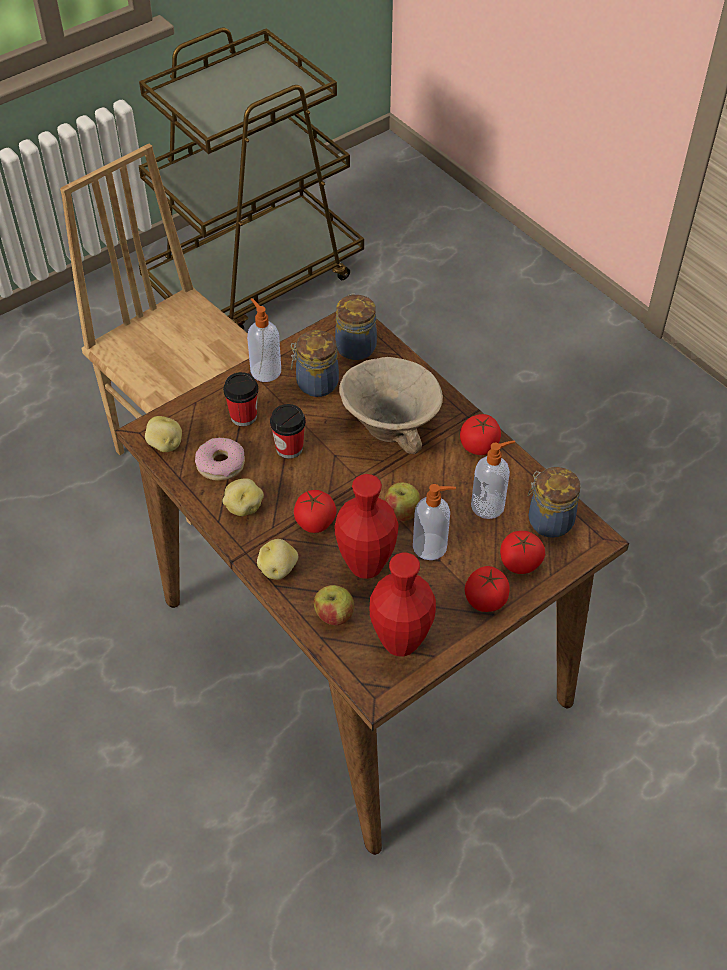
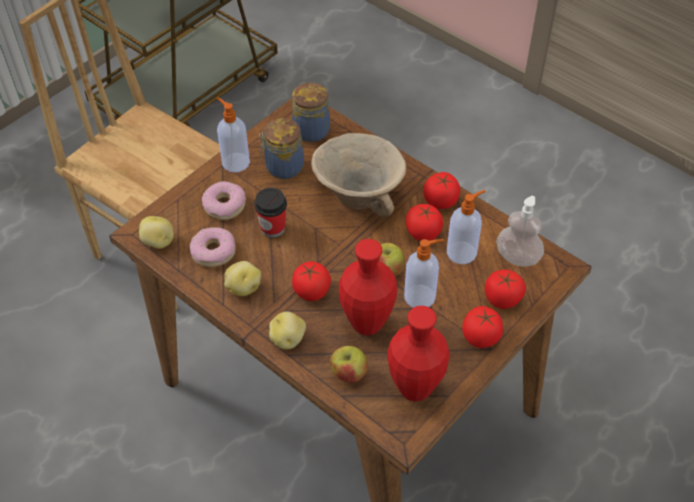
camera: 10 degrees left, 0 degrees up
(243, 416) = (225, 205): cup -> donut
(451, 477) = (423, 232): none -> tomato
(548, 520) = (517, 257): jar -> soap dispenser

